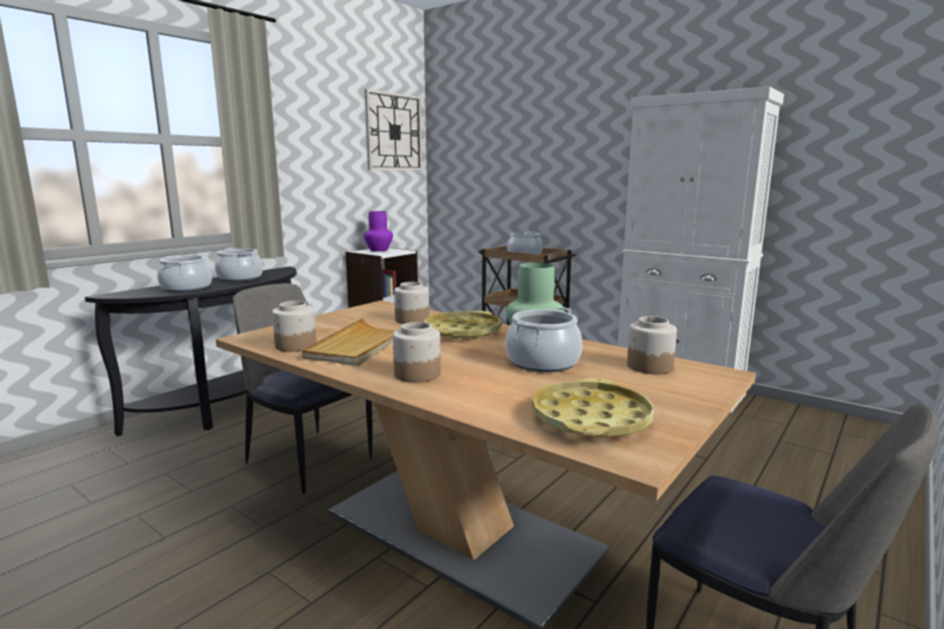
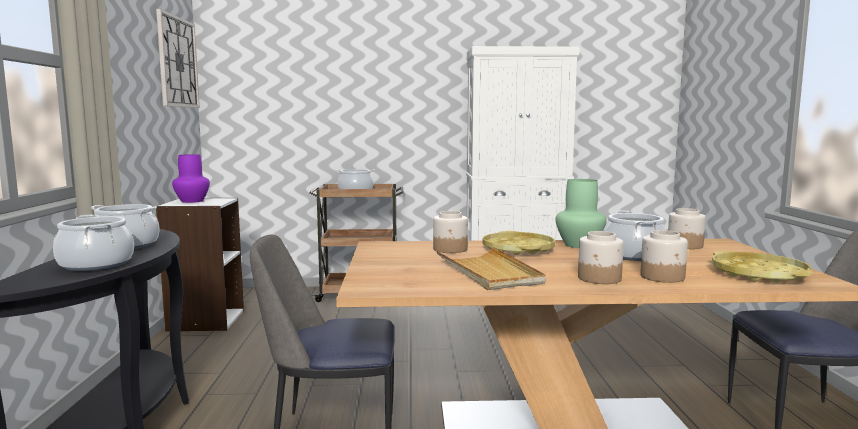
camera: 40 degrees left, 5 degrees down
(296, 346) = (439, 284): jar -> jar (663, 277)

